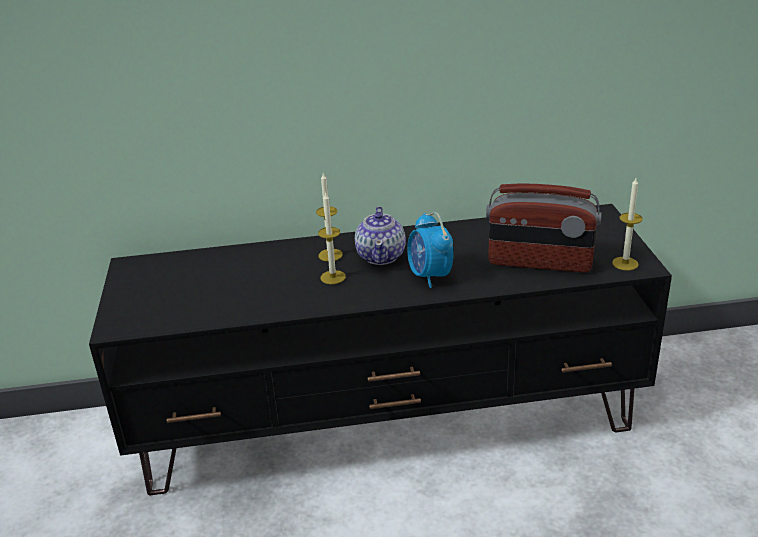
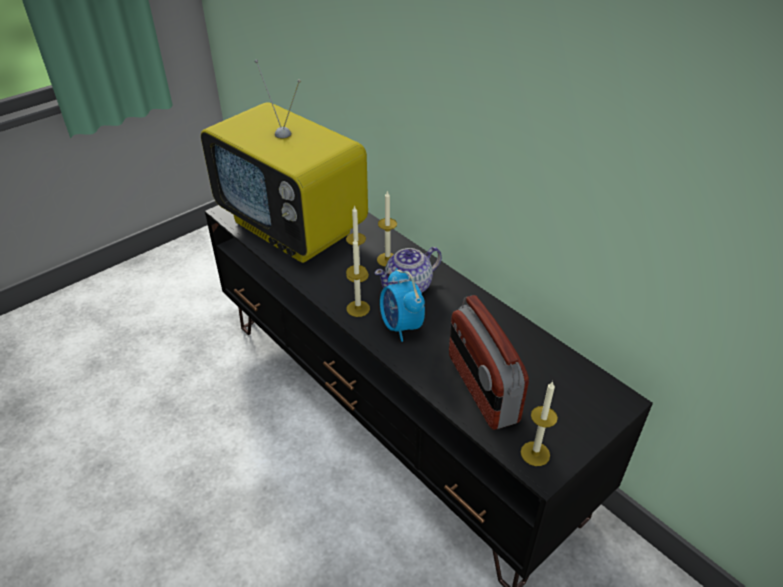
camera: 55 degrees right, 10 degrees up
(211, 292) = (294, 228): none -> television
(381, 291) = (358, 308): none -> candle
(430, 276) = (401, 326): alarm clock -> alarm clock turned 60 degrees counterclockwise

